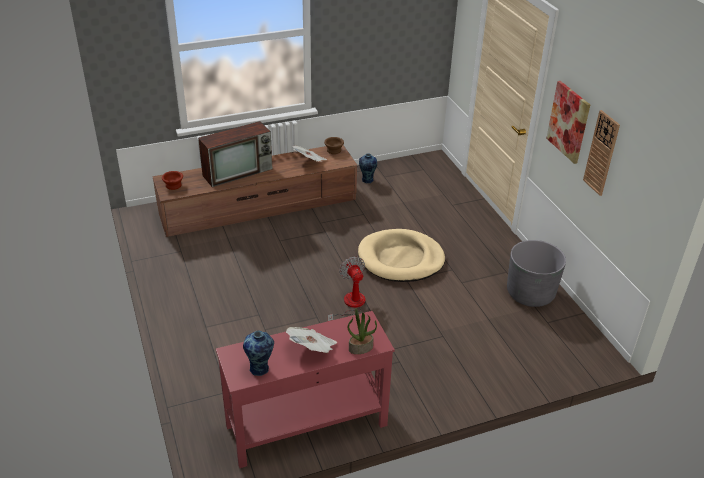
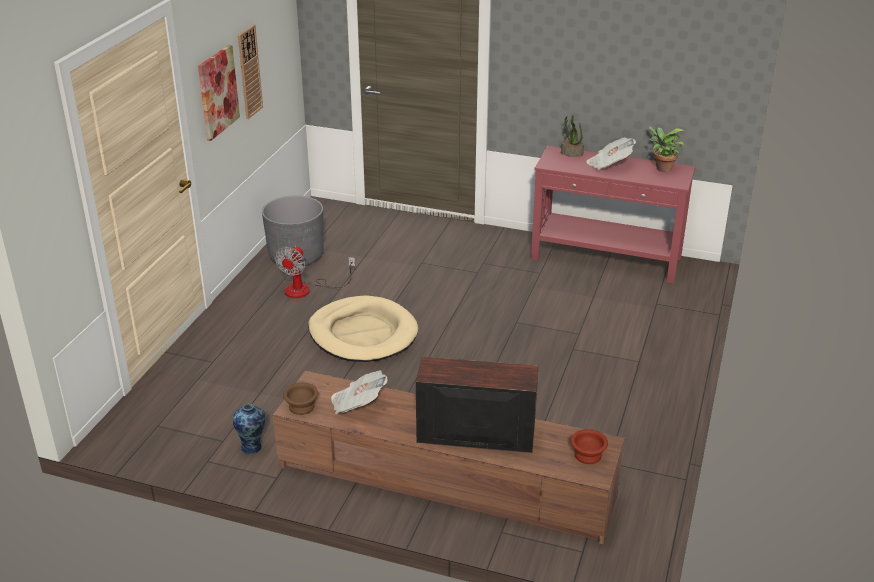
camera: 140 degrees left, 5 degrees down
(260, 369) = (661, 168): vase -> potted plant
(350, 305) = (471, 317): fan -> fan (306, 289)

